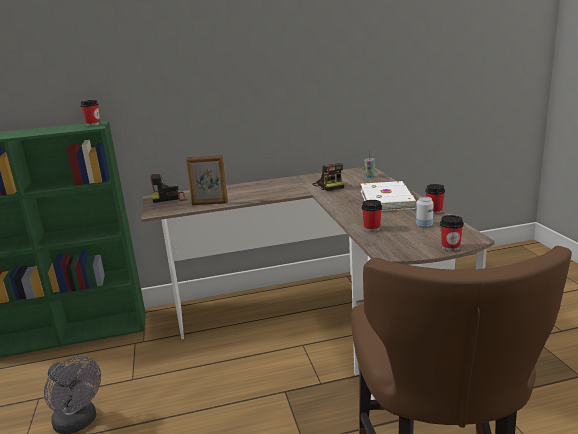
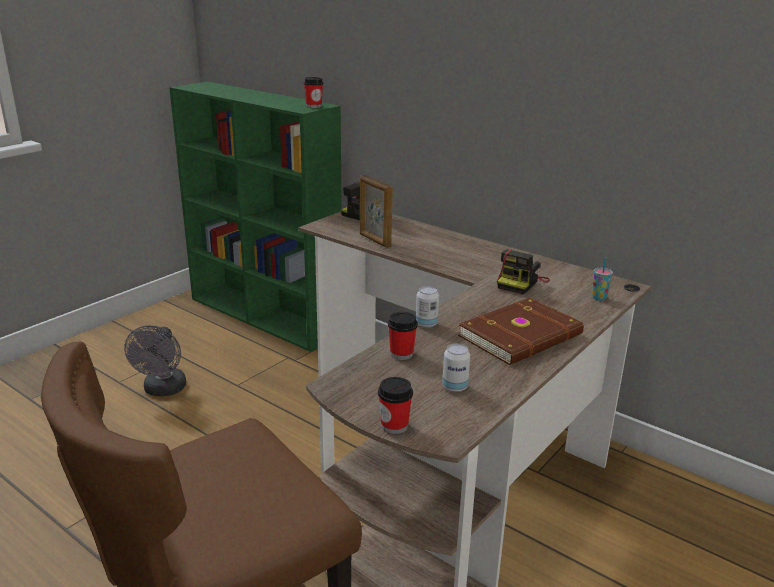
camera: 50 degrees right, 5 degrees up
(344, 215) = (426, 324): none -> can
(388, 199) = (522, 336): white book -> brown book
(434, 211) = (517, 382): cup -> none

